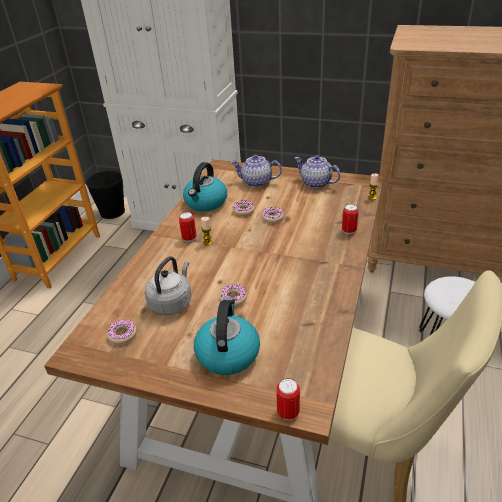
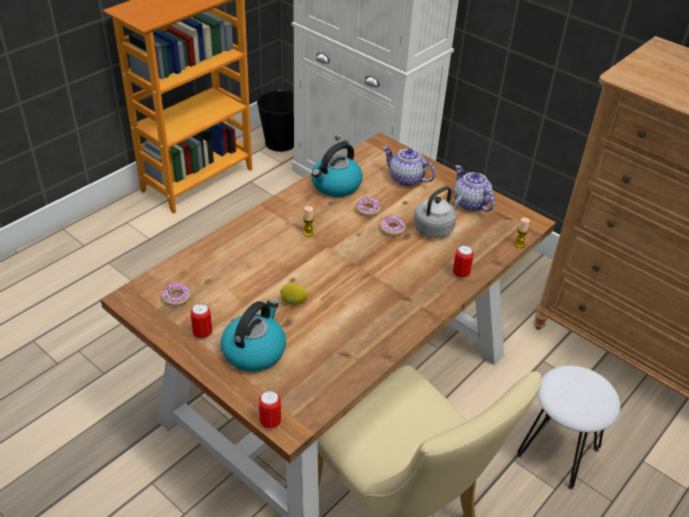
camera: 20 degrees right, 5 degrees up
(172, 302) = (236, 283): grey kettle -> grey kettle (435, 228)
(189, 238) = (293, 222): can -> can (202, 333)
(233, 298) = (293, 301): donut -> lemon

